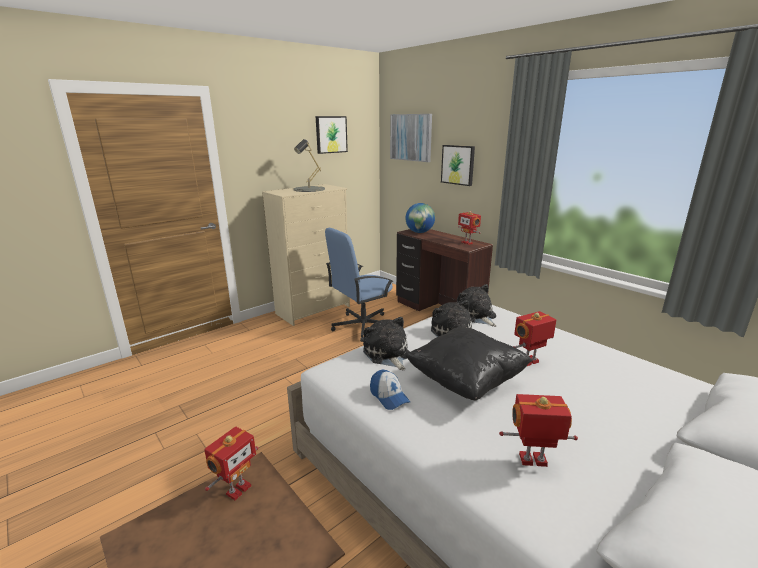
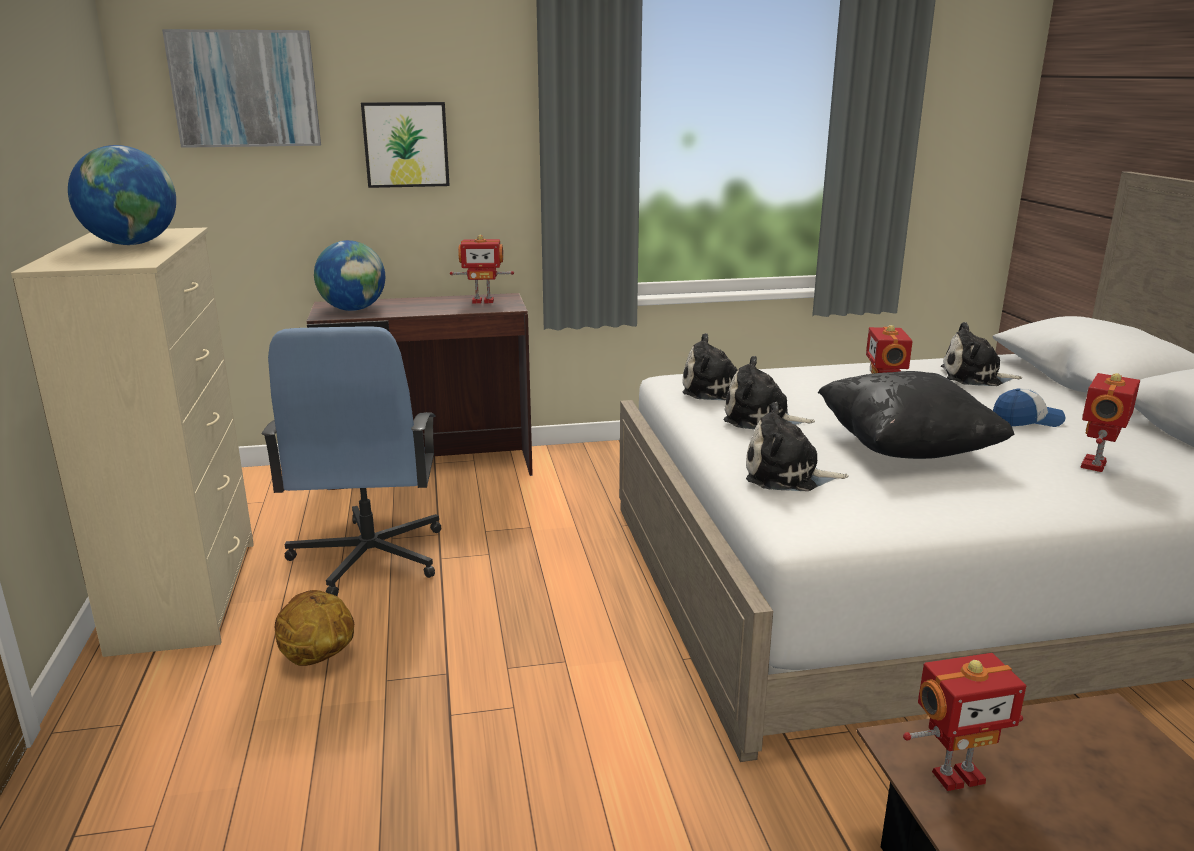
camera: 60 degrees left, 0 degrees up
(237, 489) = (956, 775): toy robot -> toy robot turned 105 degrees clockwise
(298, 343) = (317, 658): none -> basketball
(309, 189) = (132, 244): grey table lamp -> globe
(331, 134) = (55, 83): picture -> none
(389, 396) = (920, 504): cap -> cap (1026, 421)
(649, 388) = (975, 377): none -> plush toy

